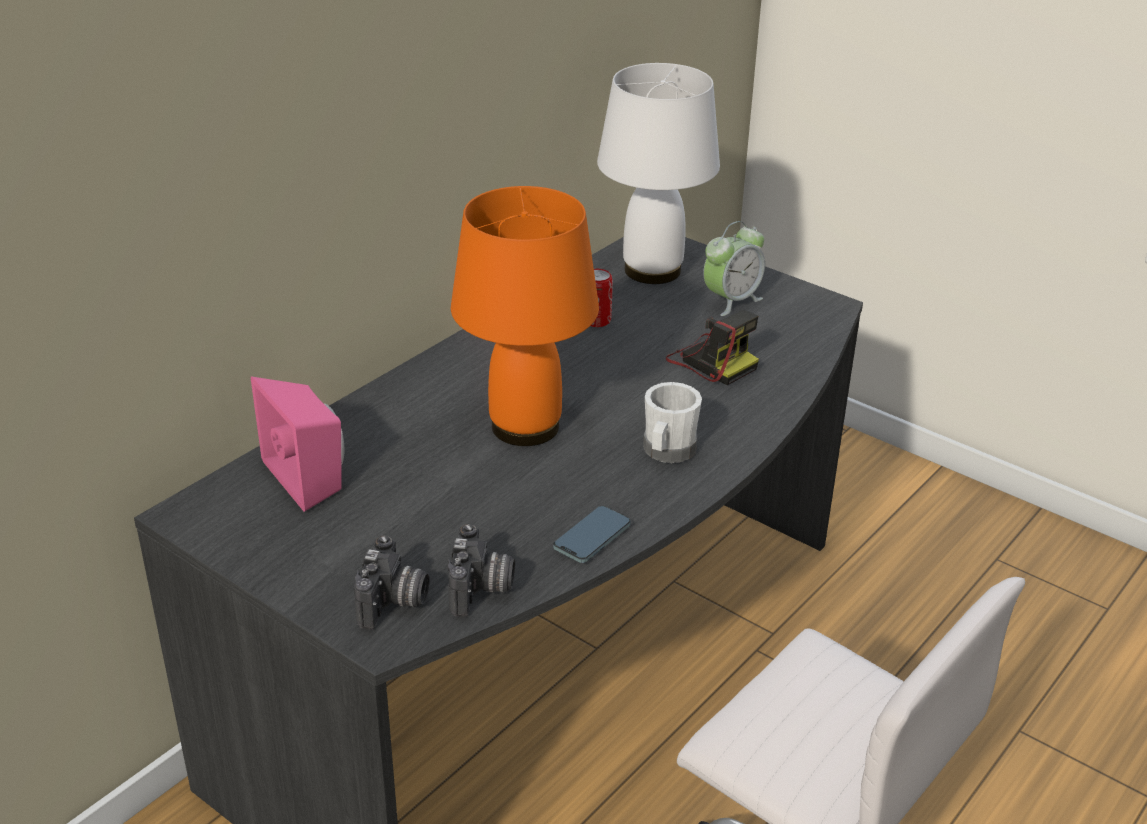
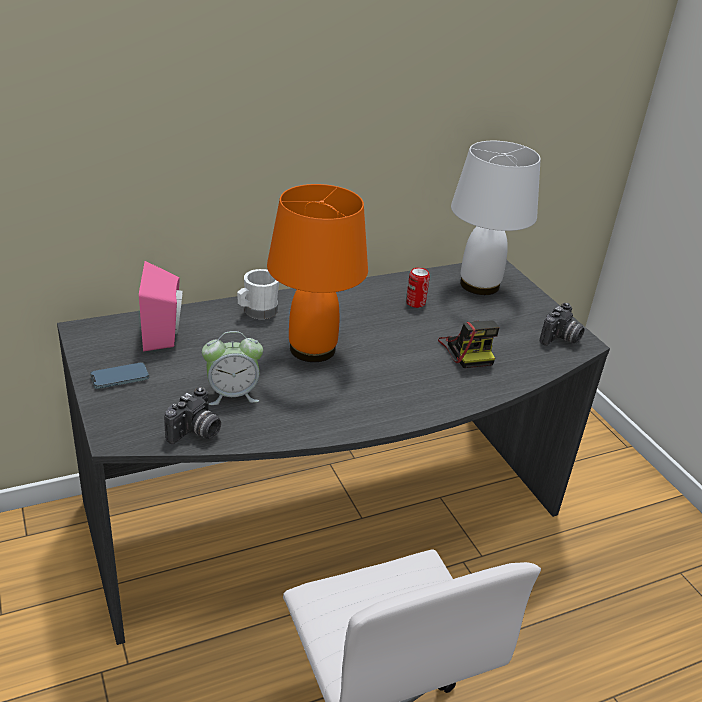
camera: 25 degrees right, 0 degrees up
(394, 604) = (140, 421): camera -> camera (561, 339)
(592, 538) = (290, 428): phone -> phone (120, 378)
(667, 452) = (386, 394): white mug -> white mug (257, 312)
(731, 301) = (515, 318): alarm clock -> alarm clock (233, 394)

